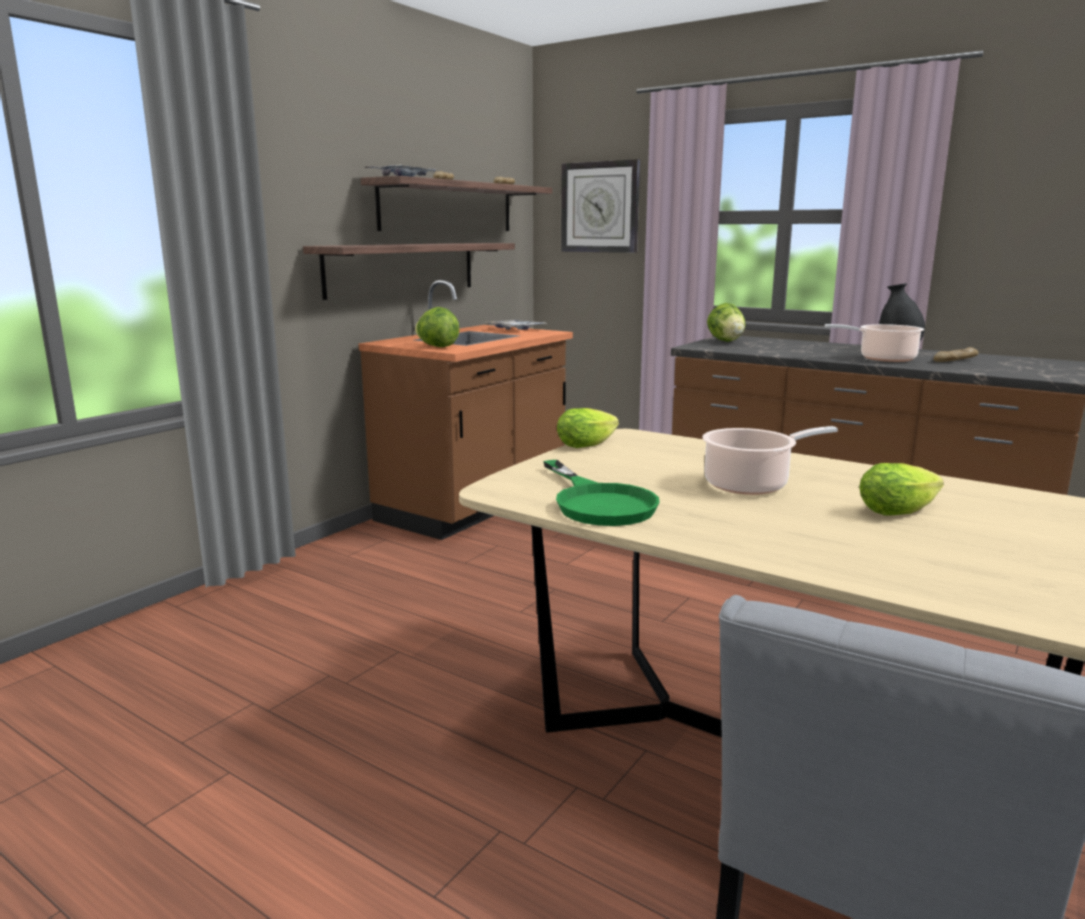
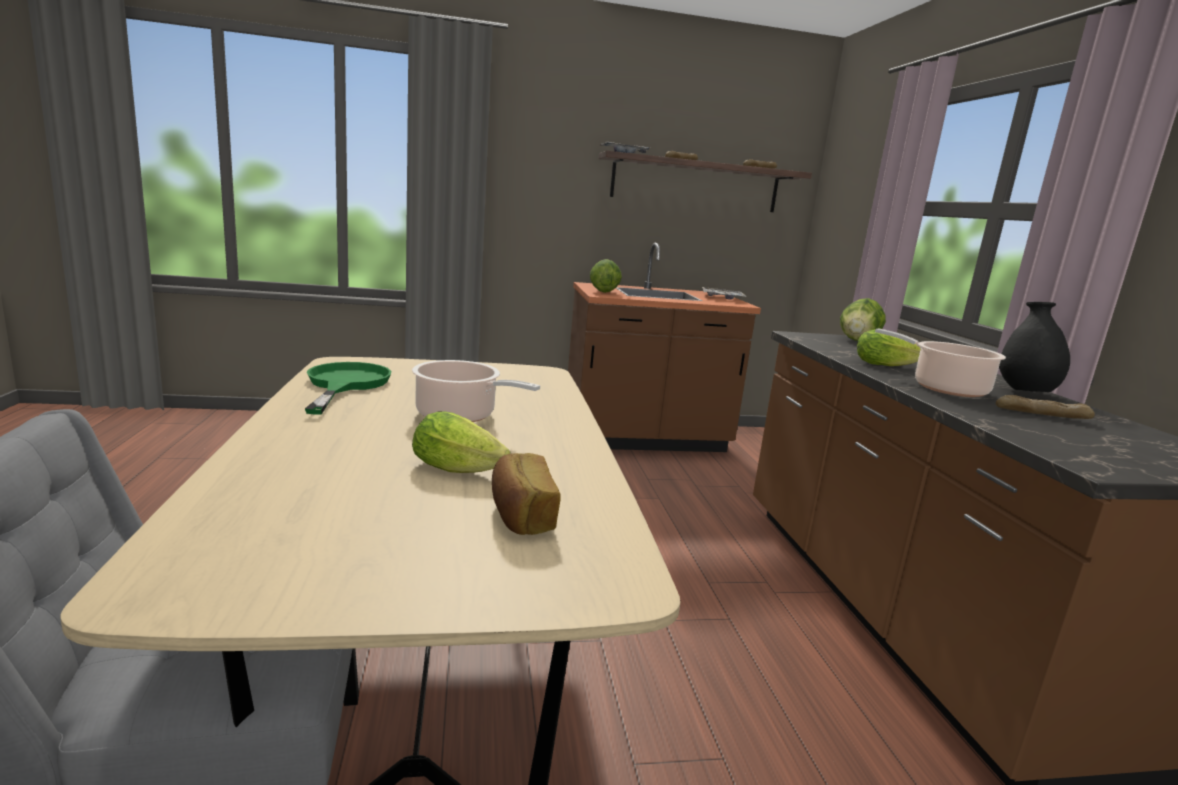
camera: 45 degrees right, 0 degrees up
(402, 268) = (632, 230): shelf -> none
(589, 444) = (497, 366): lettuce -> lettuce (888, 365)
(598, 502) = (345, 384): green frying pan -> green frying pan turned 150 degrees clockwise
(600, 207) = (855, 194): wall clock -> none
(1011, 513) = (520, 515): none -> bread

